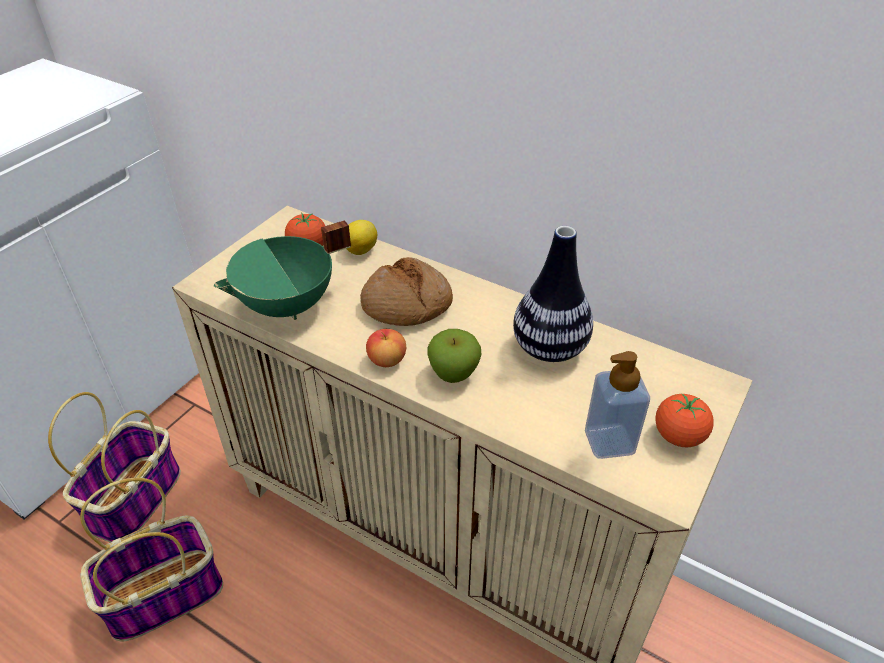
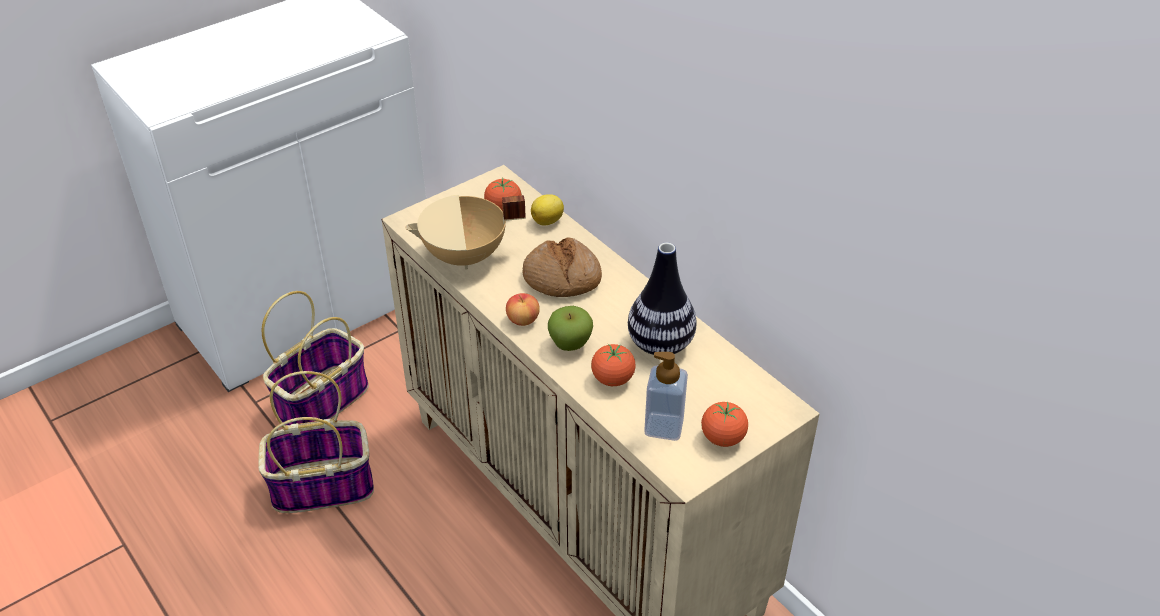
camera: 20 degrees right, 0 degrees up
(288, 307) = (465, 257): green cooking pot -> beige cooking pot
(522, 401) = (612, 379): none -> tomato

